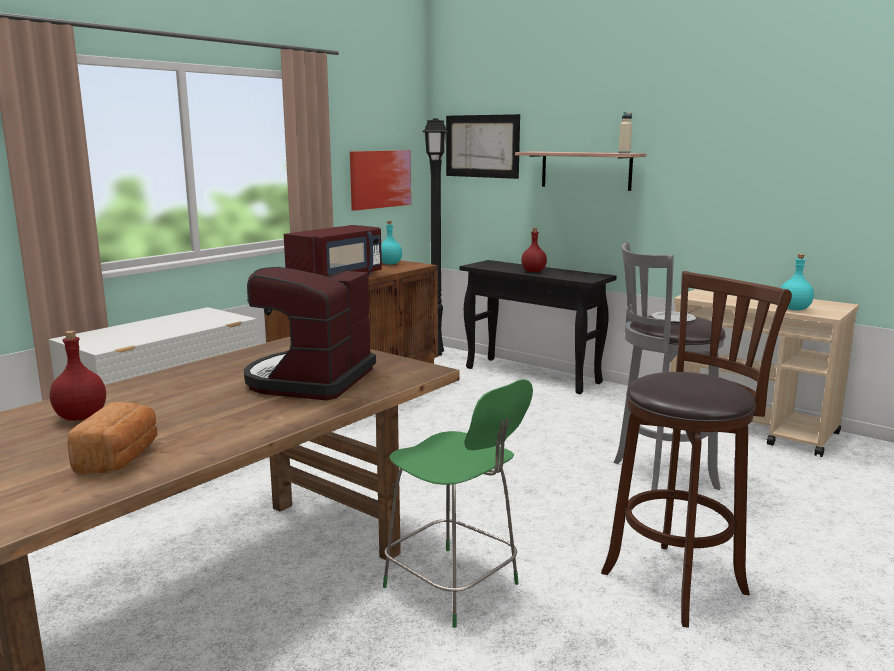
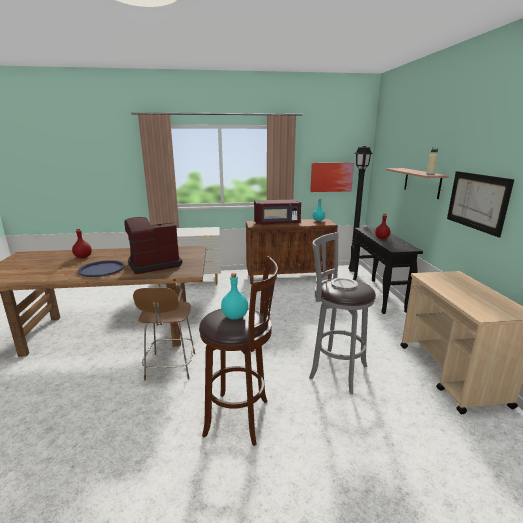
camera: 45 degrees right, 5 degrees up
(120, 458) = (55, 272): bread -> none
(224, 417) = (102, 269): none -> blue tray
(454, 587) = (170, 367): green chair -> brown chair
(482, 146) = (387, 162): picture -> picture (477, 201)
(794, 309) = (469, 304): turquoise bottle -> turquoise bottle (234, 316)

